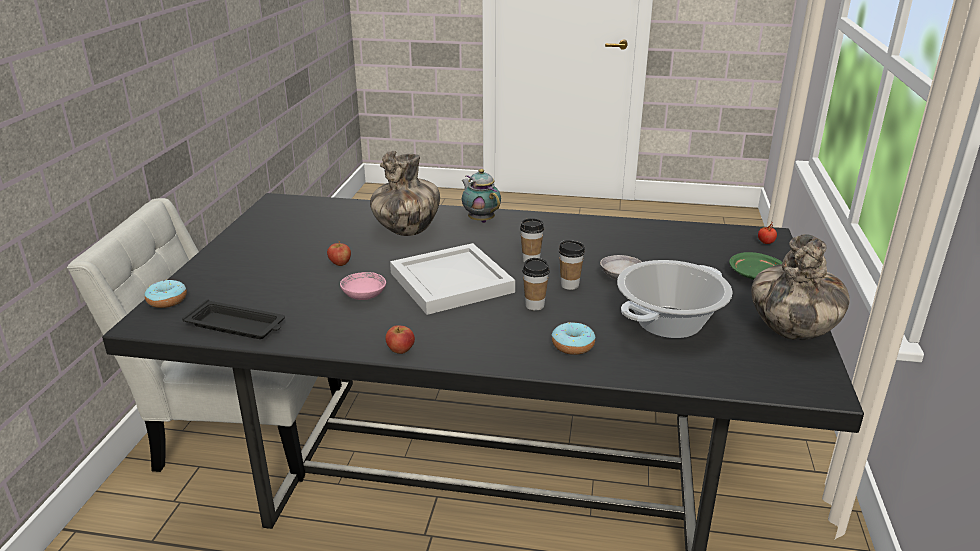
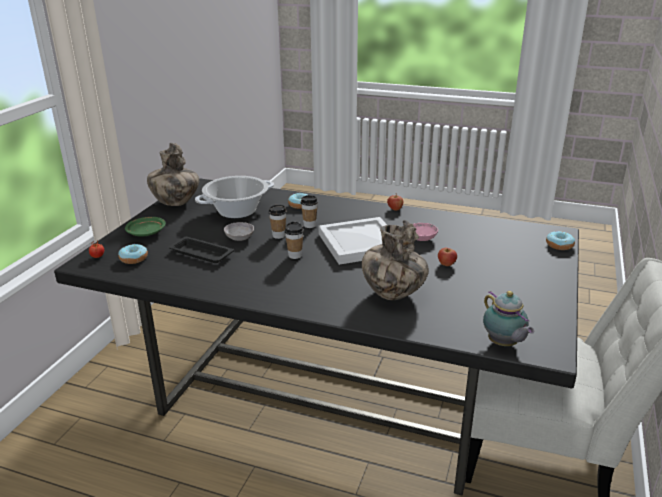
camera: 170 degrees left, 0 degrees up
(237, 326) = (497, 227): black tray -> black tray (200, 253)
(480, 220) = (320, 301): teapot -> teapot (503, 344)
(720, 243) = (134, 259): none -> donut

